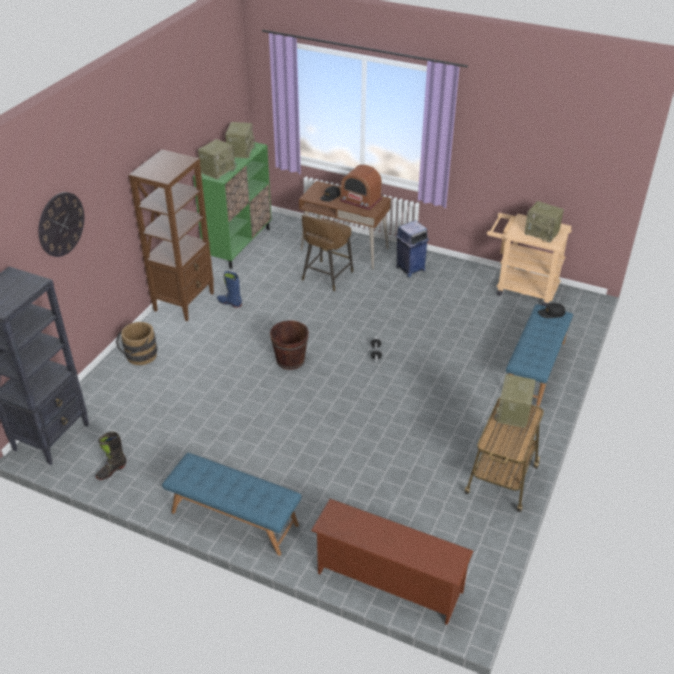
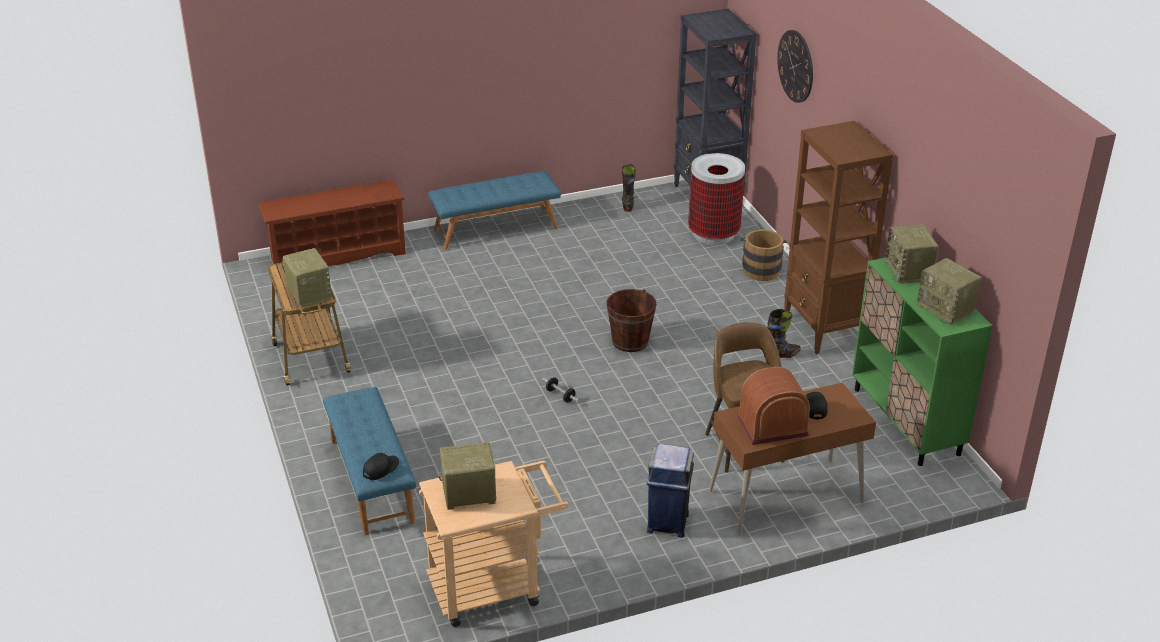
camera: 135 degrees right, 5 degrees down
(112, 401) = (714, 234): none -> trash can
(230, 303) = (782, 355): blue boot -> black boot

